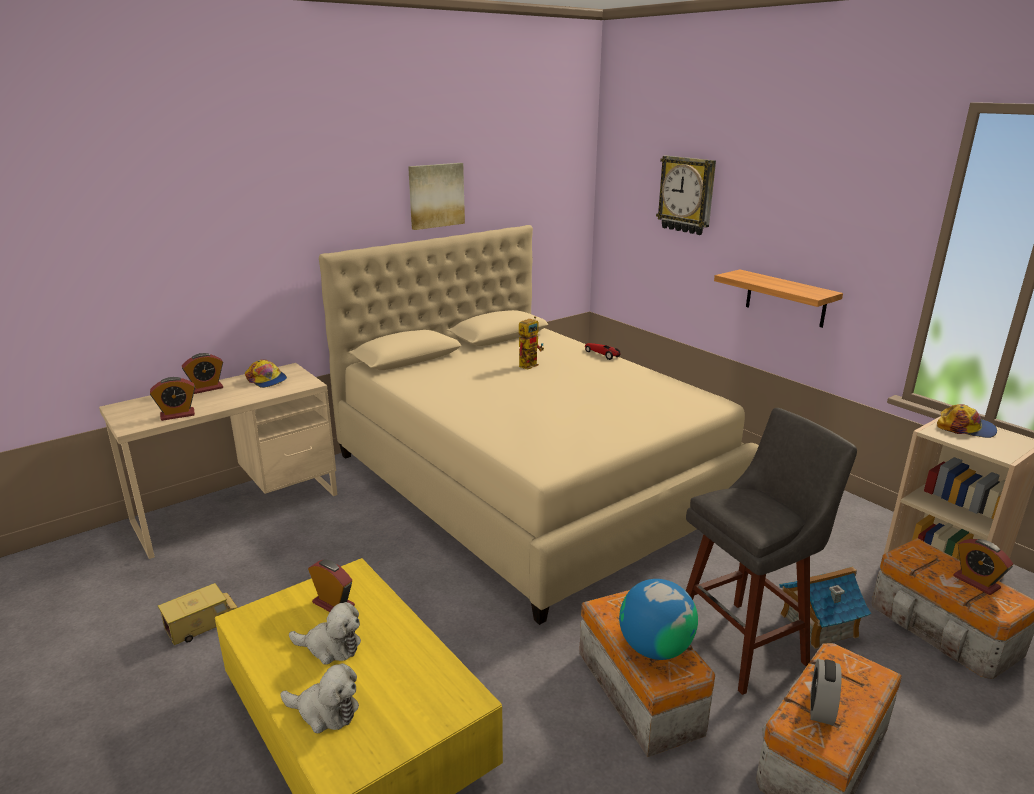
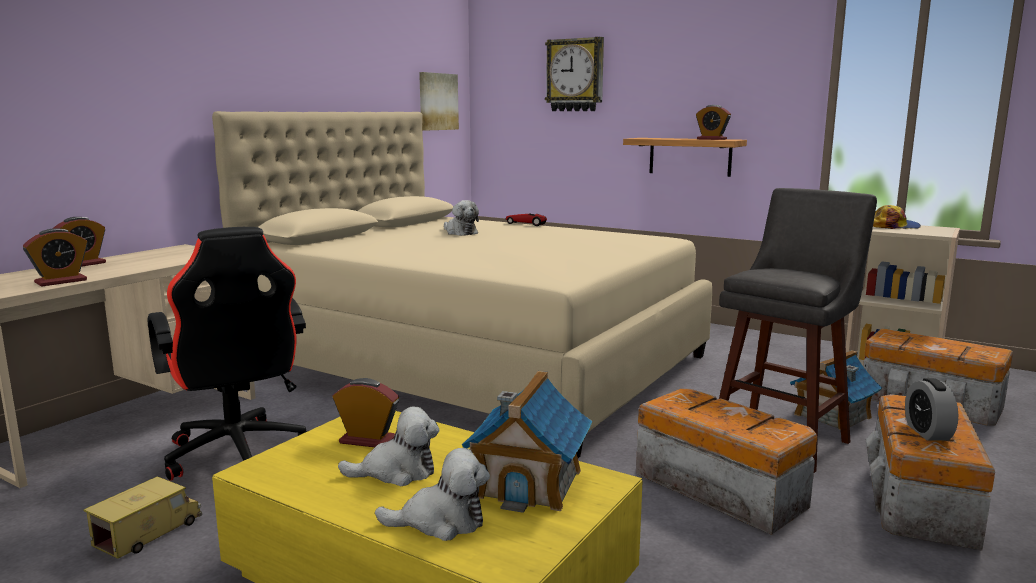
camera: 20 degrees left, 10 degrees down
(267, 380) = (161, 255): cap -> none
(293, 561) = (238, 458): none -> black office chair
(413, 686) = (529, 483): none -> toy house
(436, 195) = (329, 67): picture -> picture (437, 101)
(530, 364) = (460, 232): toy robot -> plush toy
(655, 648) = (743, 421): globe -> none
(976, 582) = (953, 345): alarm clock -> alarm clock (711, 139)

